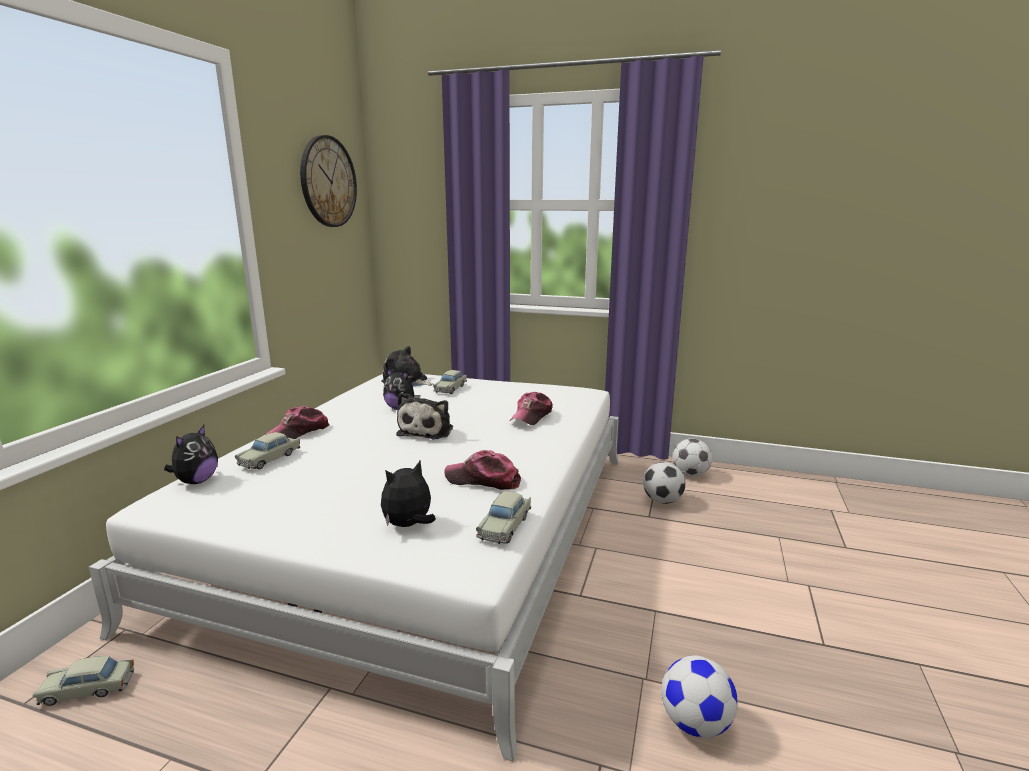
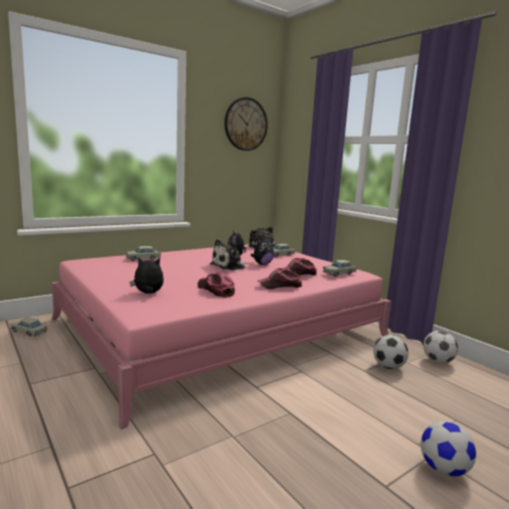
camera: 35 degrees right, 5 degrees down
(196, 481) = (105, 258): plush toy -> plush toy (262, 264)
(299, 432) = (173, 253): cap -> cap (280, 285)
(424, 528) = (219, 328): white bed -> pink bed
(505, 526) = (187, 307): beige toy car -> beige toy car (339, 273)
(695, 723) = (228, 469): football -> football (444, 469)

